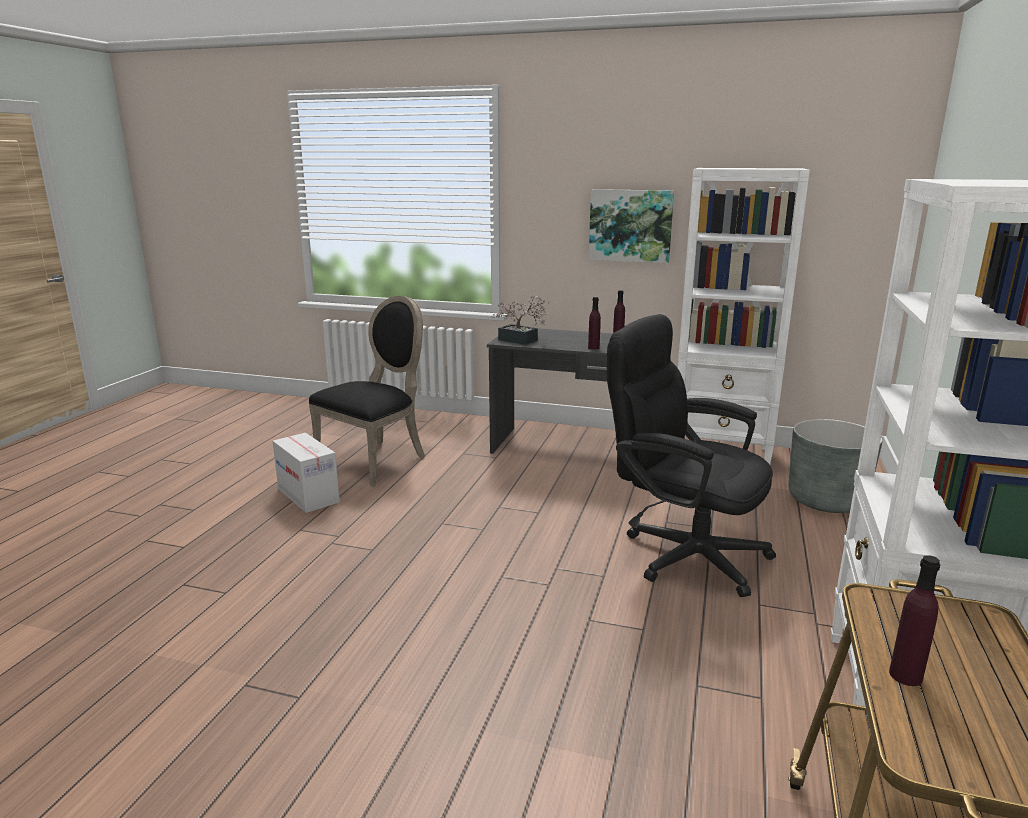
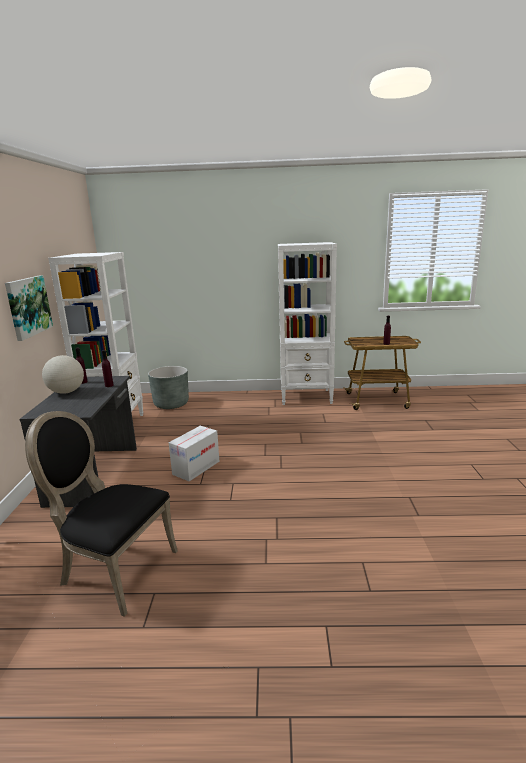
camera: 105 degrees left, 0 degrees up
(308, 495) = (203, 585): cardboard box -> cardboard box (196, 468)
(521, 341) = (82, 407): potted plant -> none
(582, 335) = (66, 392): none -> globe
(682, 552) = (234, 429): black office chair -> none

